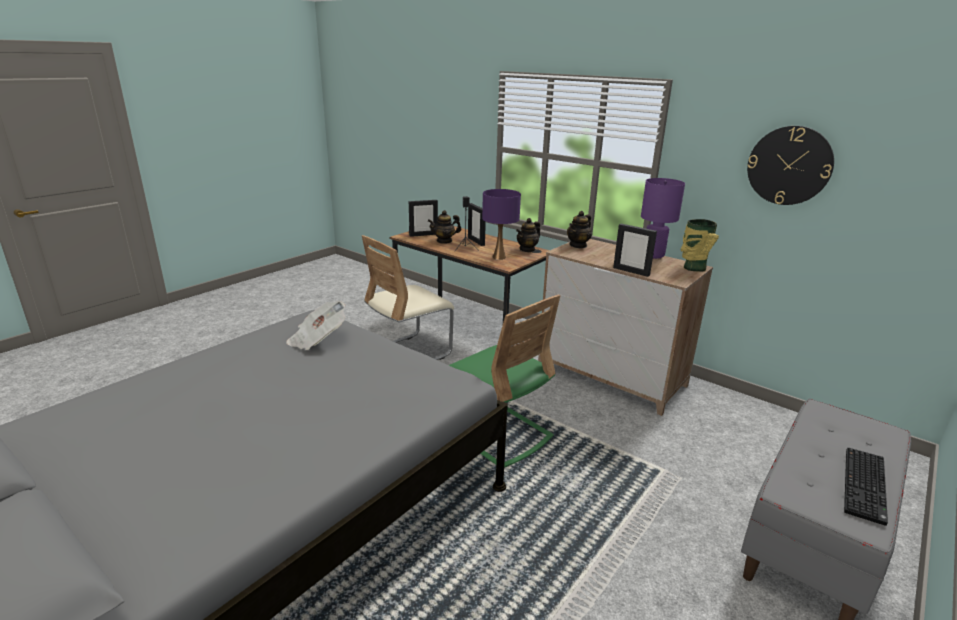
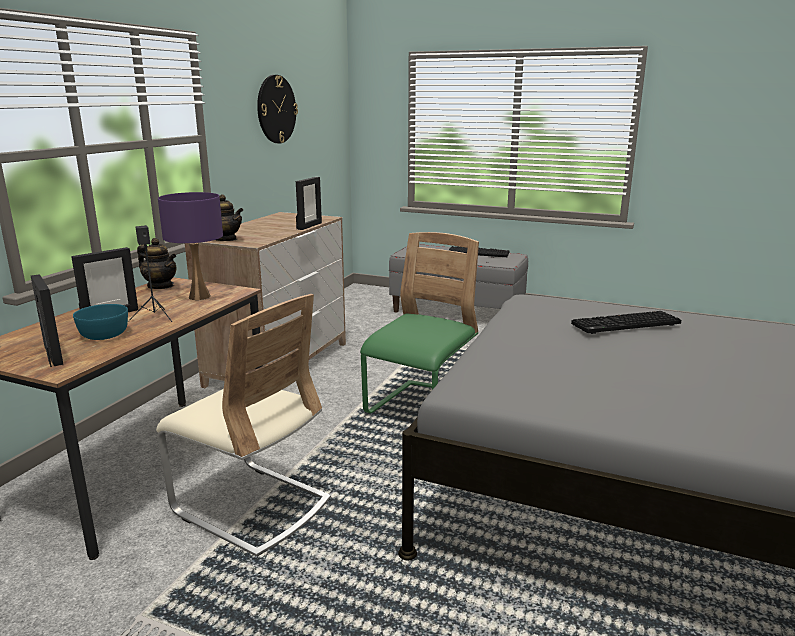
camera: 105 degrees left, 5 degrees down
(317, 339) = (528, 367): newspaper -> none
(344, 401) = (625, 325): none -> keyboard
(444, 241) = (104, 334): teapot -> turquoise bowl
(653, 256) = (258, 222): purple table lamp -> none
(693, 268) = (287, 215): vase -> none

